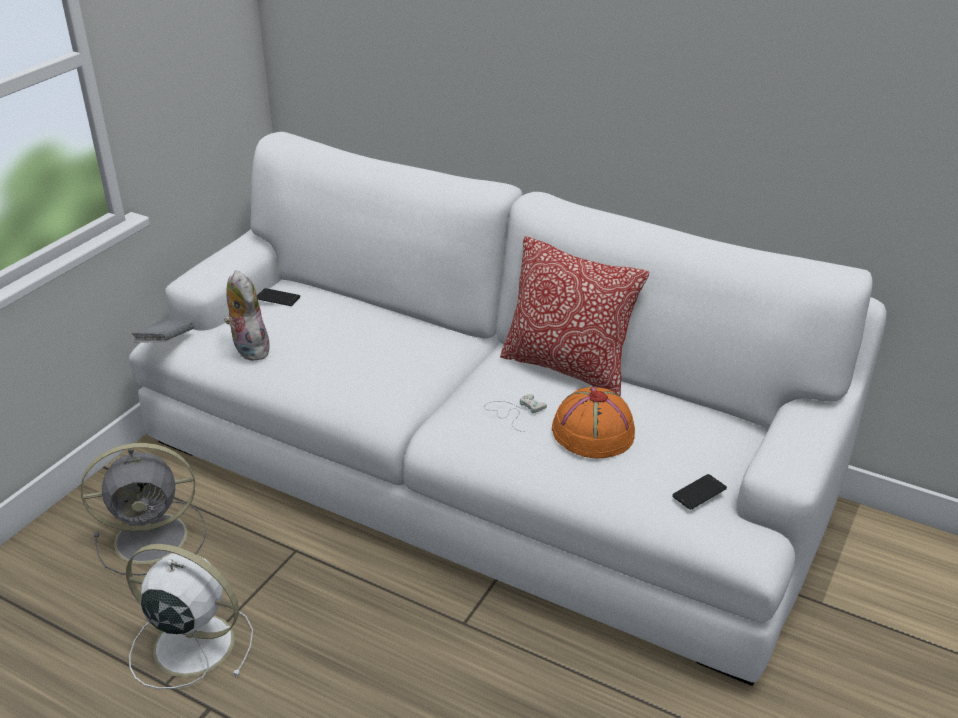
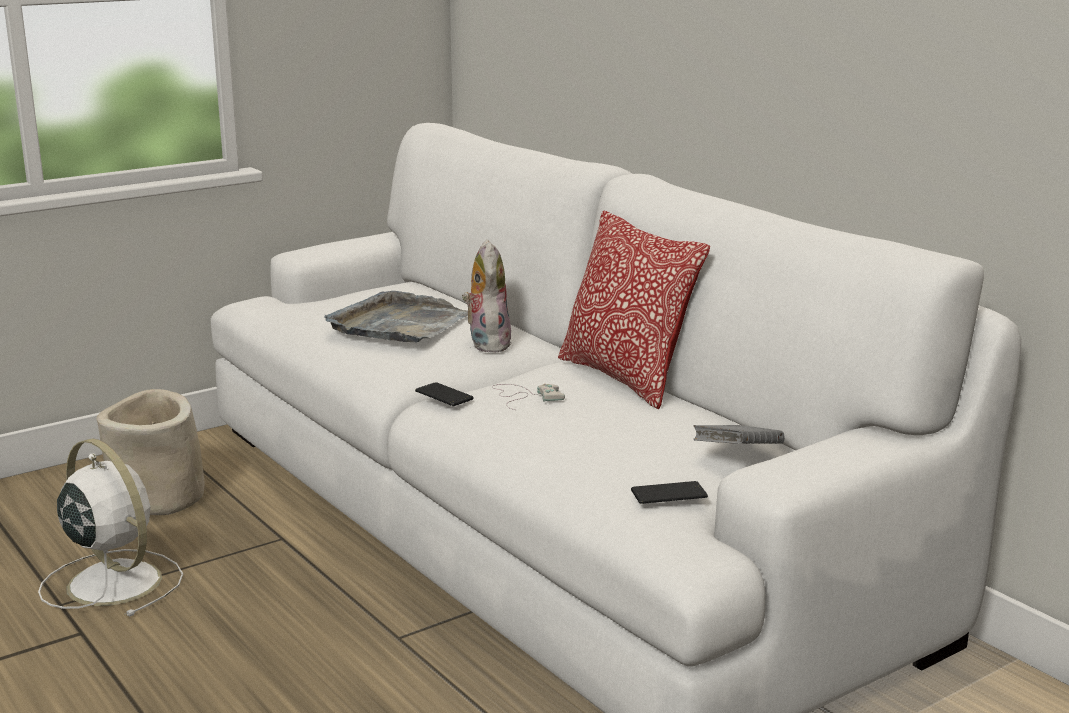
camera: 25 degrees right, 15 degrees down
(154, 538) = (159, 498): grey fan -> beige planter
(166, 343) = (243, 304): grey book -> grey book (737, 455)
(248, 349) = (309, 315): plush toy -> plush toy (486, 343)
(277, 298) = (378, 286): phone -> phone (444, 395)
(340, 345) = (399, 324): none -> grey tray
(592, 432) = (594, 426): orange hat -> none

